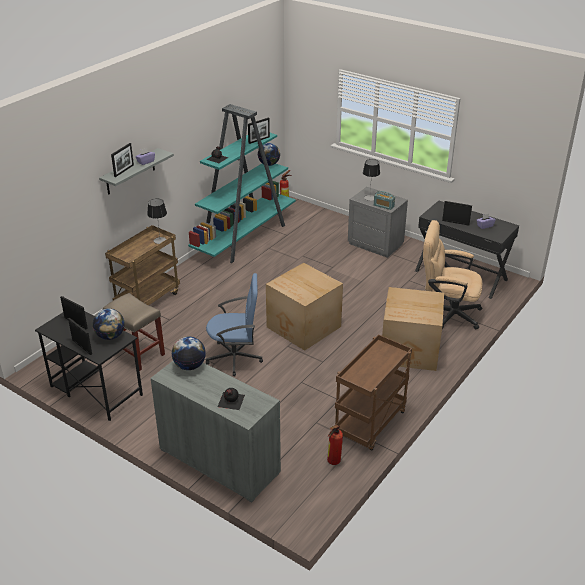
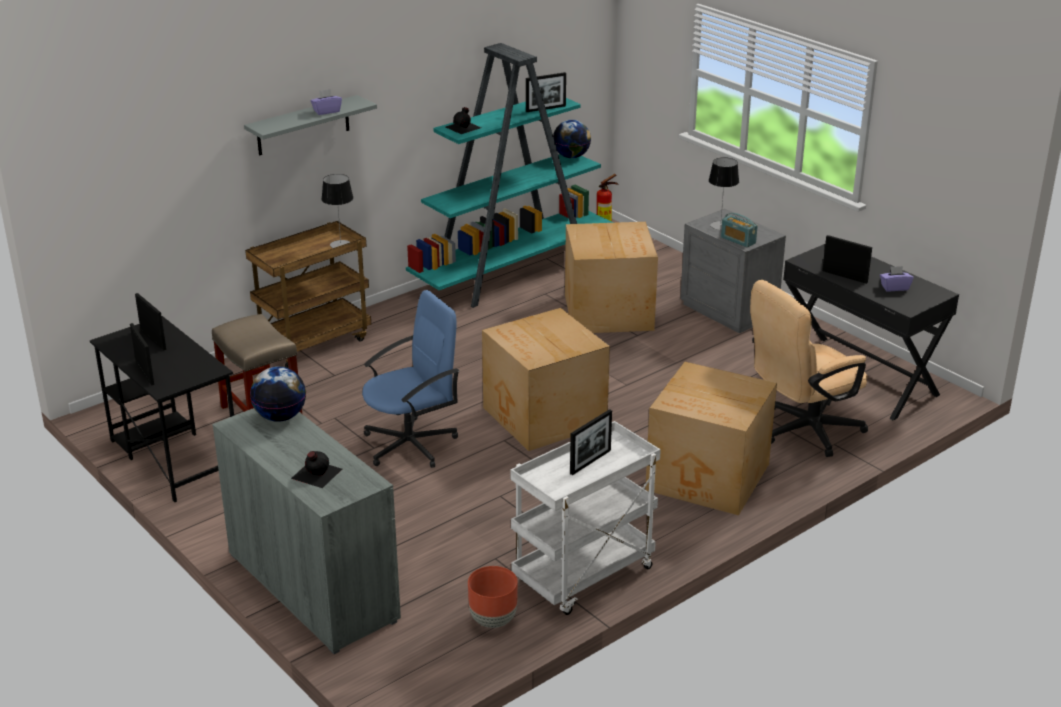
camera: 15 degrees right, 5 degrees down
(110, 336) = (194, 364): globe -> none
(124, 171) = (286, 120): picture frame -> picture frame (590, 462)
(235, 357) = (411, 444): blue office chair -> blue office chair turned 45 degrees counterclockwise
(310, 254) = (609, 311): none -> cardboard box
(332, 462) = (493, 620): fire extinguisher -> brown planter
(370, 425) = (584, 577): brown cart -> white cart
(446, 313) = (801, 431): beige office chair -> beige office chair turned 60 degrees counterclockwise

